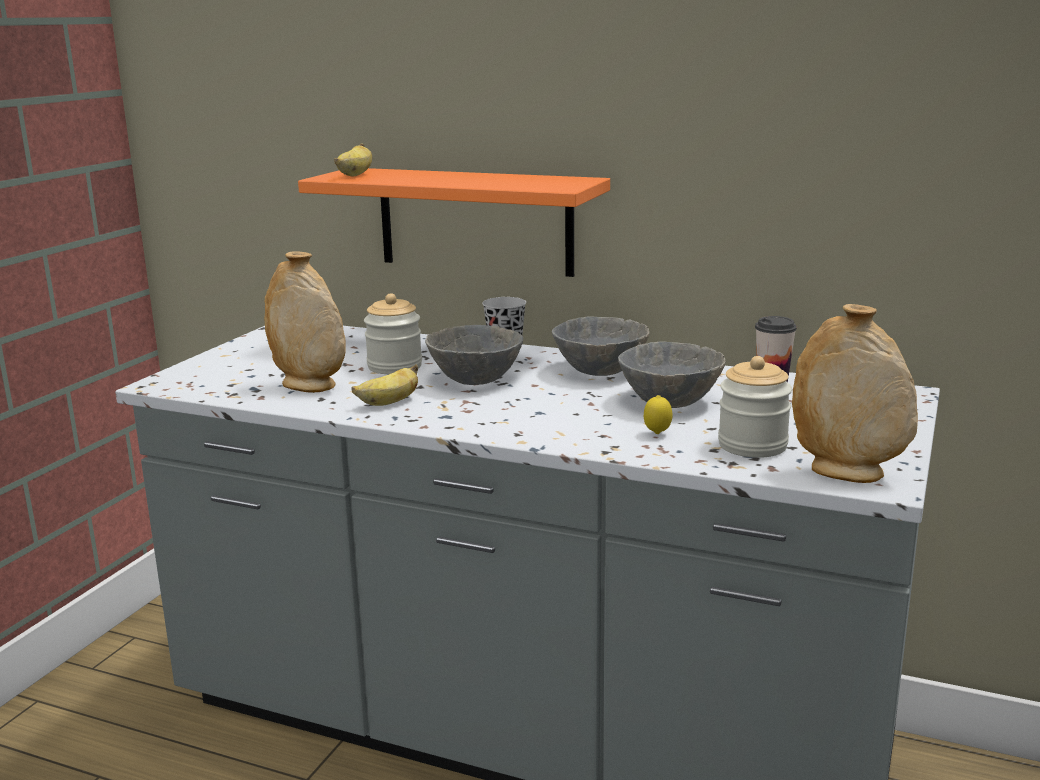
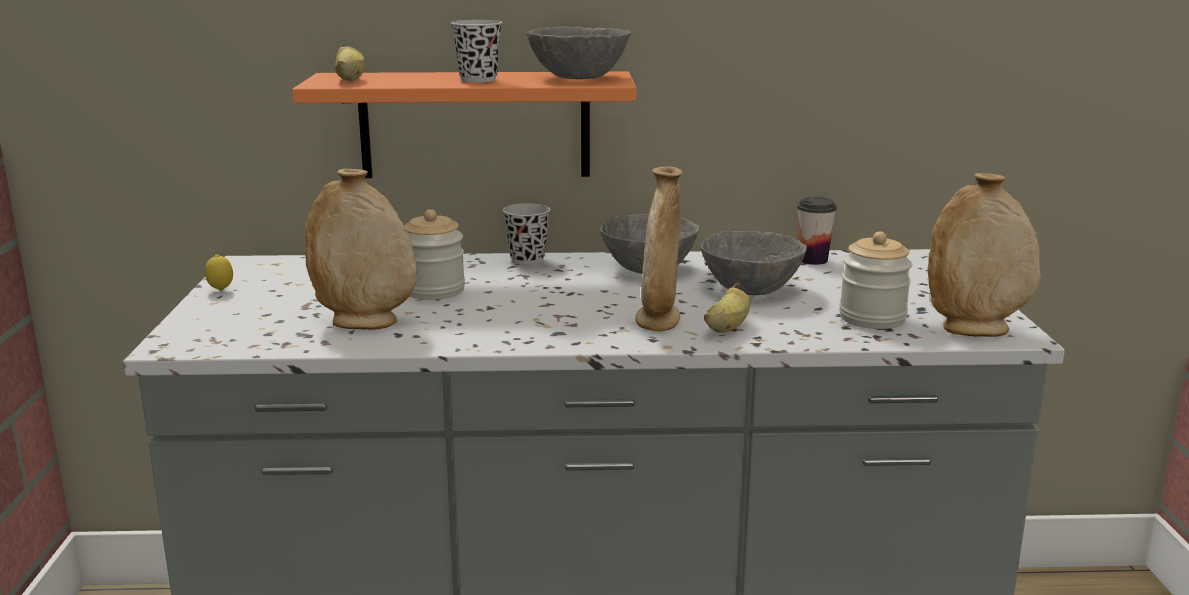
camera: 25 degrees left, 0 degrees up
(389, 403) = (480, 328): banana -> banana (727, 328)
(456, 180) = (478, 80): none -> black cup
(475, 379) = (538, 293): grey bowl -> grey bowl (579, 77)
(545, 418) = (658, 320): none -> beige vase
(657, 434) = (779, 320): lemon -> lemon (221, 291)

